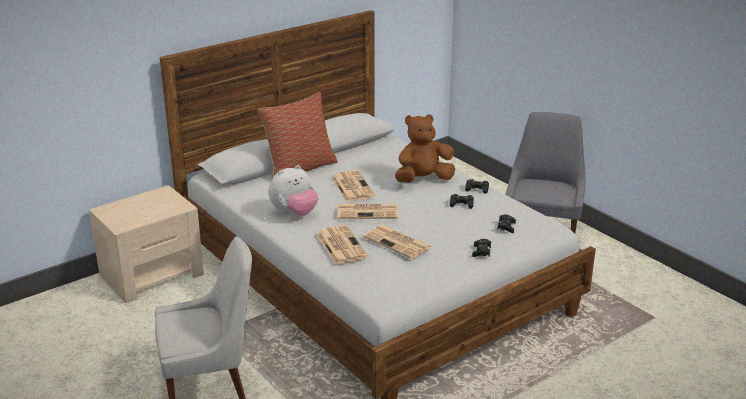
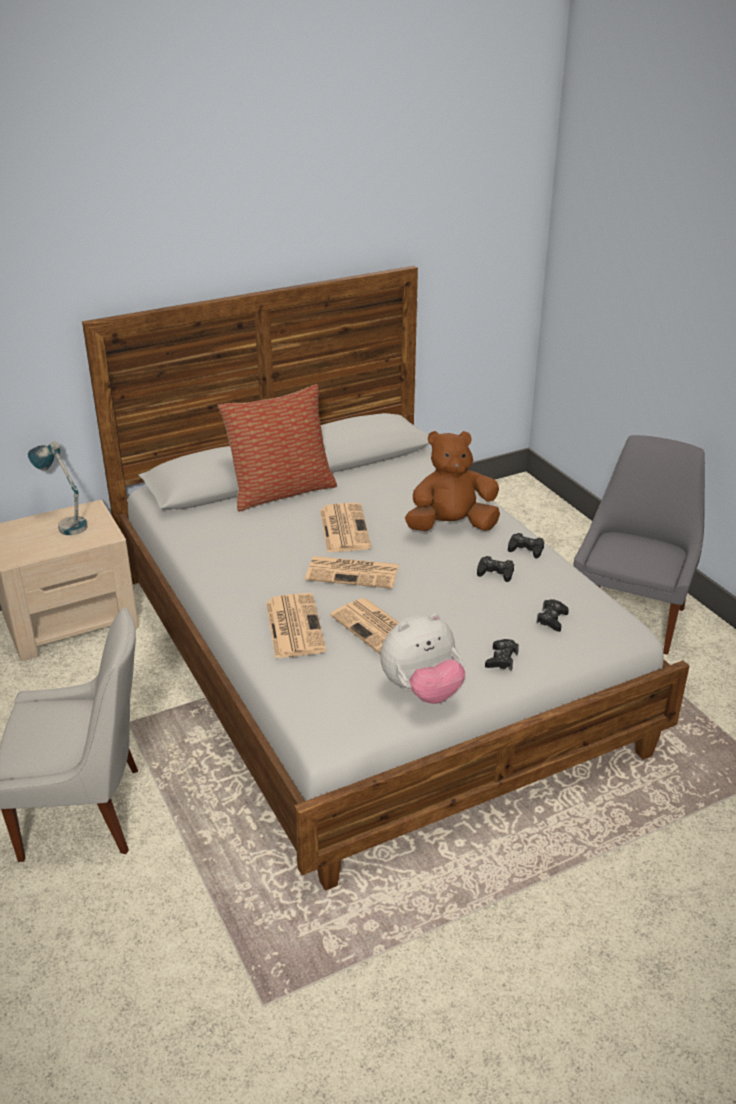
camera: 10 degrees right, 5 degrees up
(149, 202) = (65, 523): none -> table lamp
(294, 213) = (248, 564): plush toy -> plush toy (422, 691)

